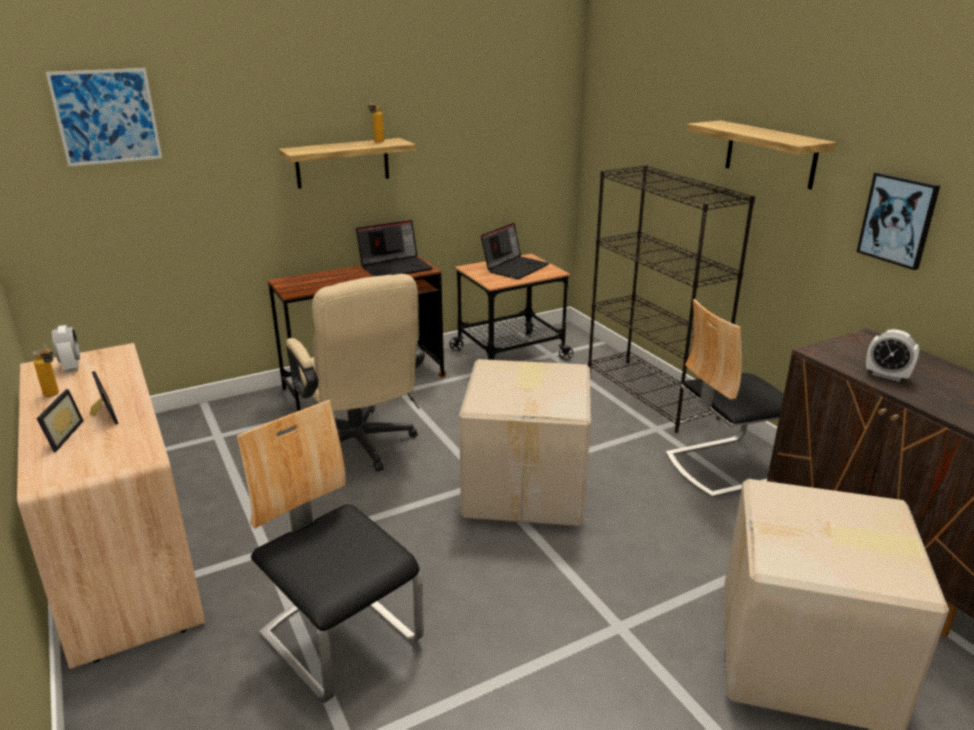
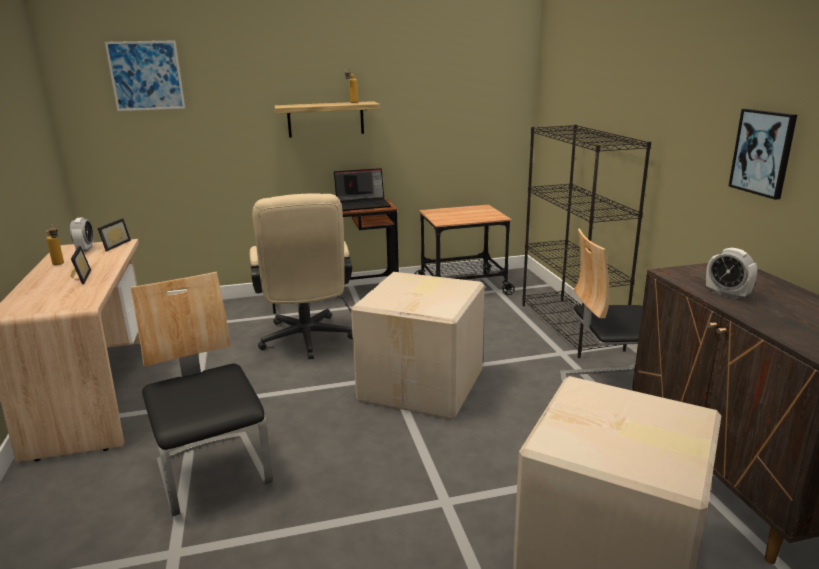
camera: 15 degrees right, 5 degrees down
(59, 436) = (41, 287): picture frame -> picture frame (113, 245)
(515, 267) = (468, 213): laptop -> none
(770, 154) = (664, 103): shelf -> none

